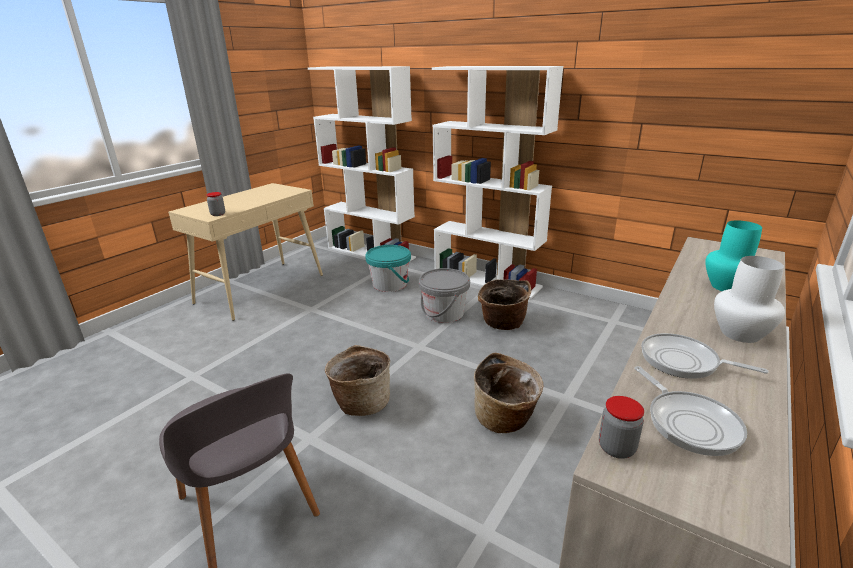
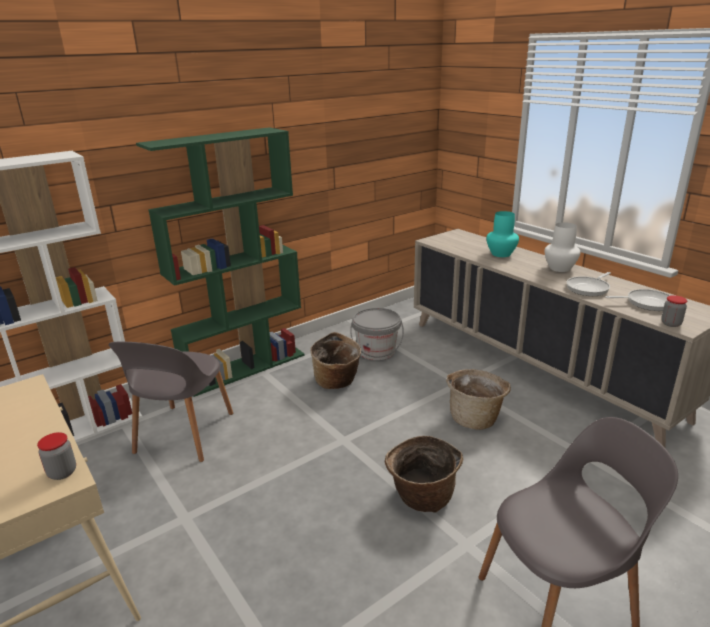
camera: 70 degrees left, 0 degrees up
(390, 284) = (183, 434): turquoise bucket -> grey chair
(444, 313) = (290, 410): grey bucket -> grey bucket (376, 351)
(487, 280) = (244, 367): white bookcase -> green bookcase

